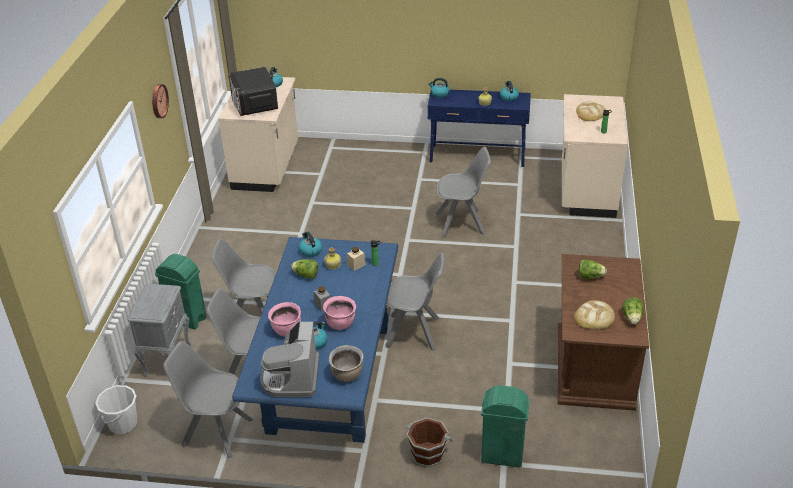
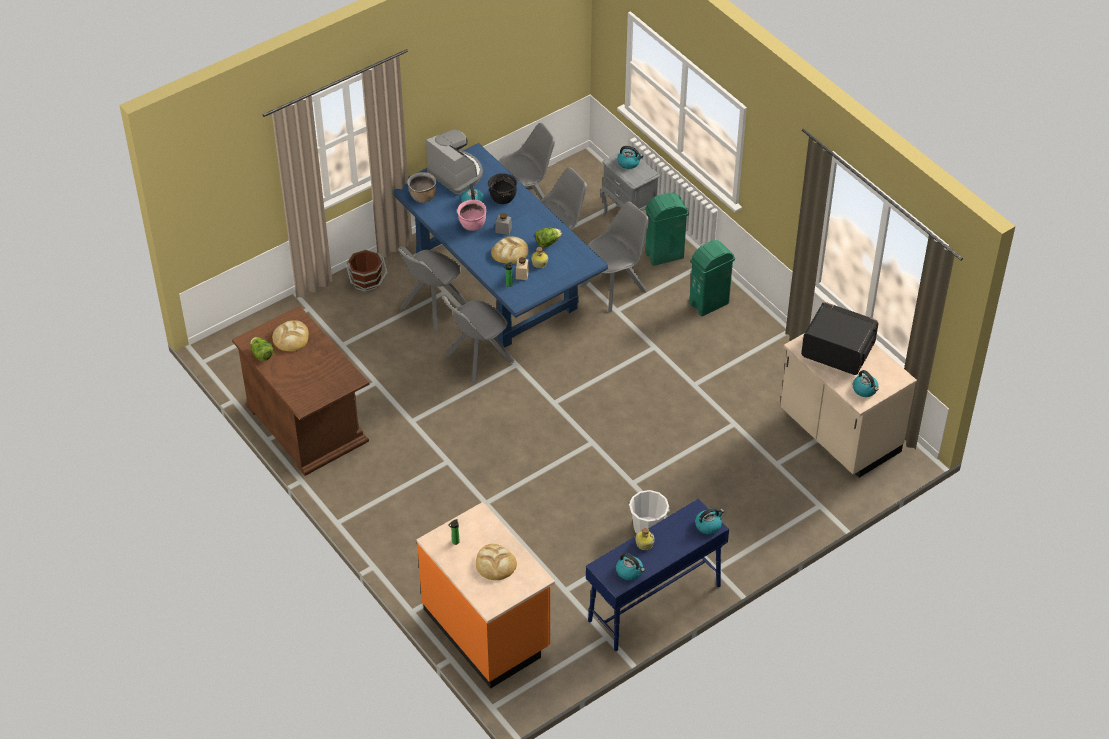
camera: 135 degrees right, 10 degrees up
(123, 424) = (592, 171): white bucket -> white bucket (648, 527)
(158, 101) = (784, 170): wall clock -> none
(287, 330) = (502, 198): pink cooking pot -> black cooking pot
(310, 251) = (573, 263): kettle -> kettle (629, 163)
(342, 285) = (510, 252): none -> bread
(461, 223) = (565, 495): grey chair -> grey chair (432, 307)
(501, 455) = (315, 312): green trash can -> green trash can (709, 304)
(586, 191) = (488, 629): beige counter -> orange counter
(590, 276) = (325, 373): lettuce -> none

